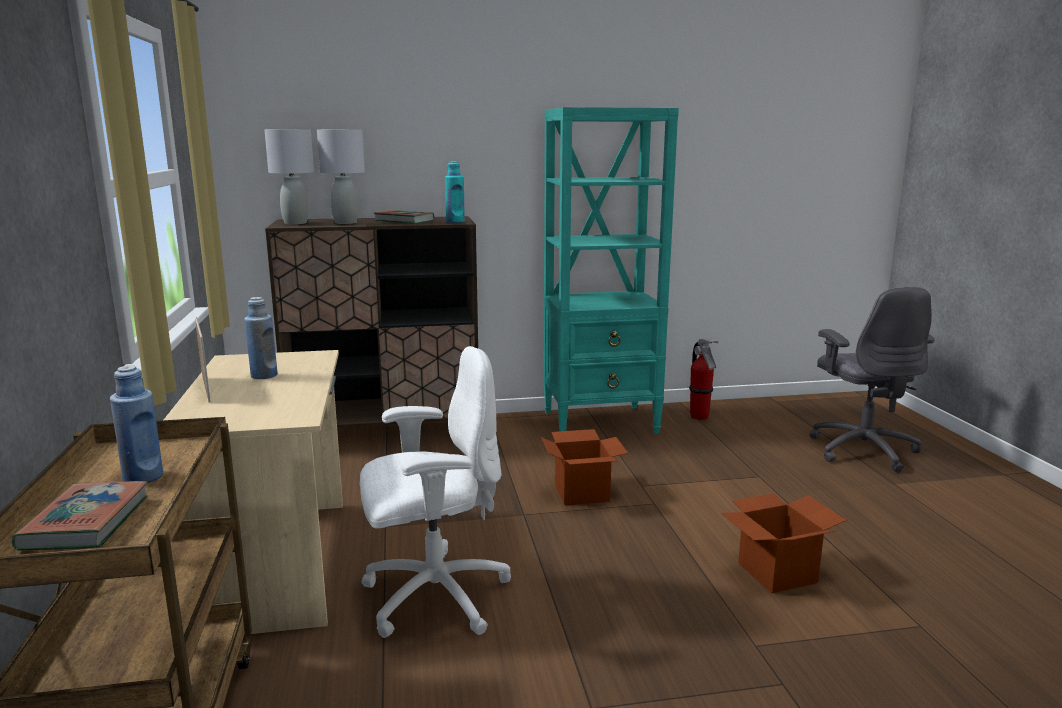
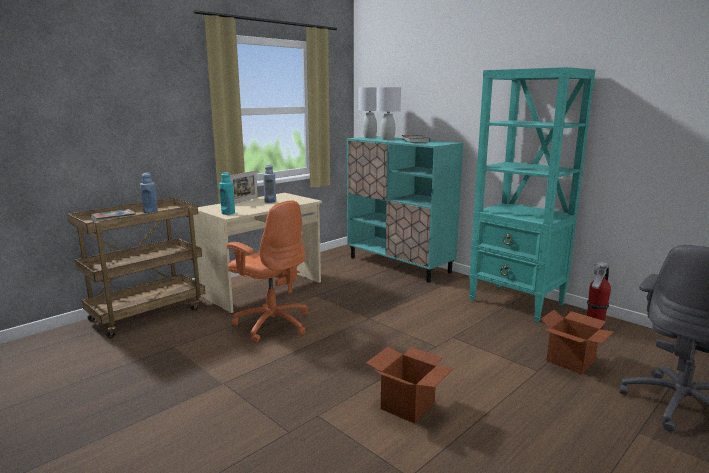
camera: 55 degrees right, 0 degrees up
(386, 434) = (399, 265): brown cabinet -> turquoise cabinet
(433, 596) = (272, 323): white office chair -> orange office chair
(455, 222) = (433, 144): turquoise bottle -> turquoise bottle (228, 213)
(581, 493) = (414, 324): cardboard box -> cardboard box (570, 361)

